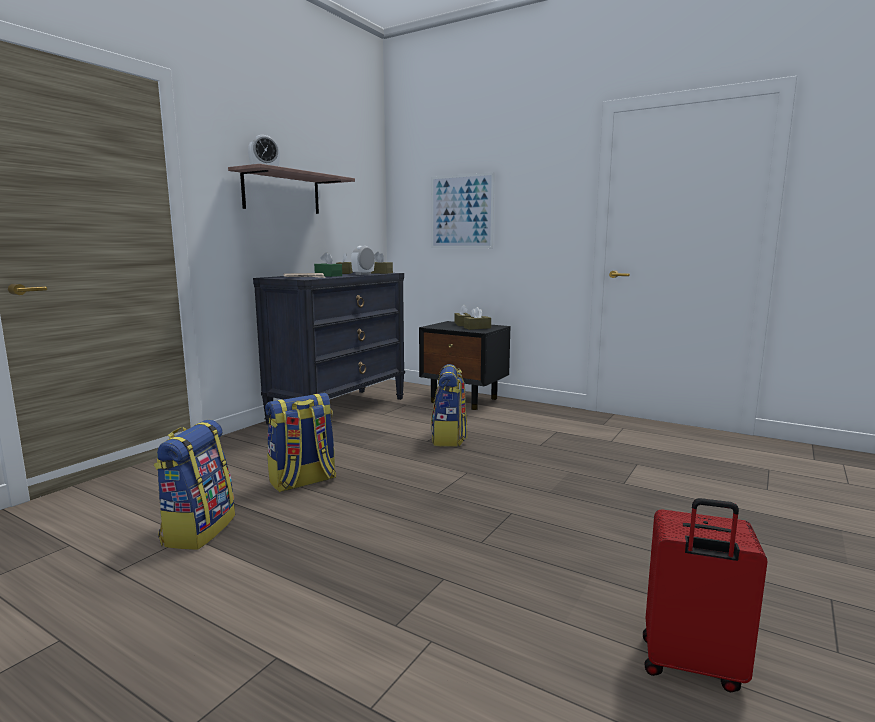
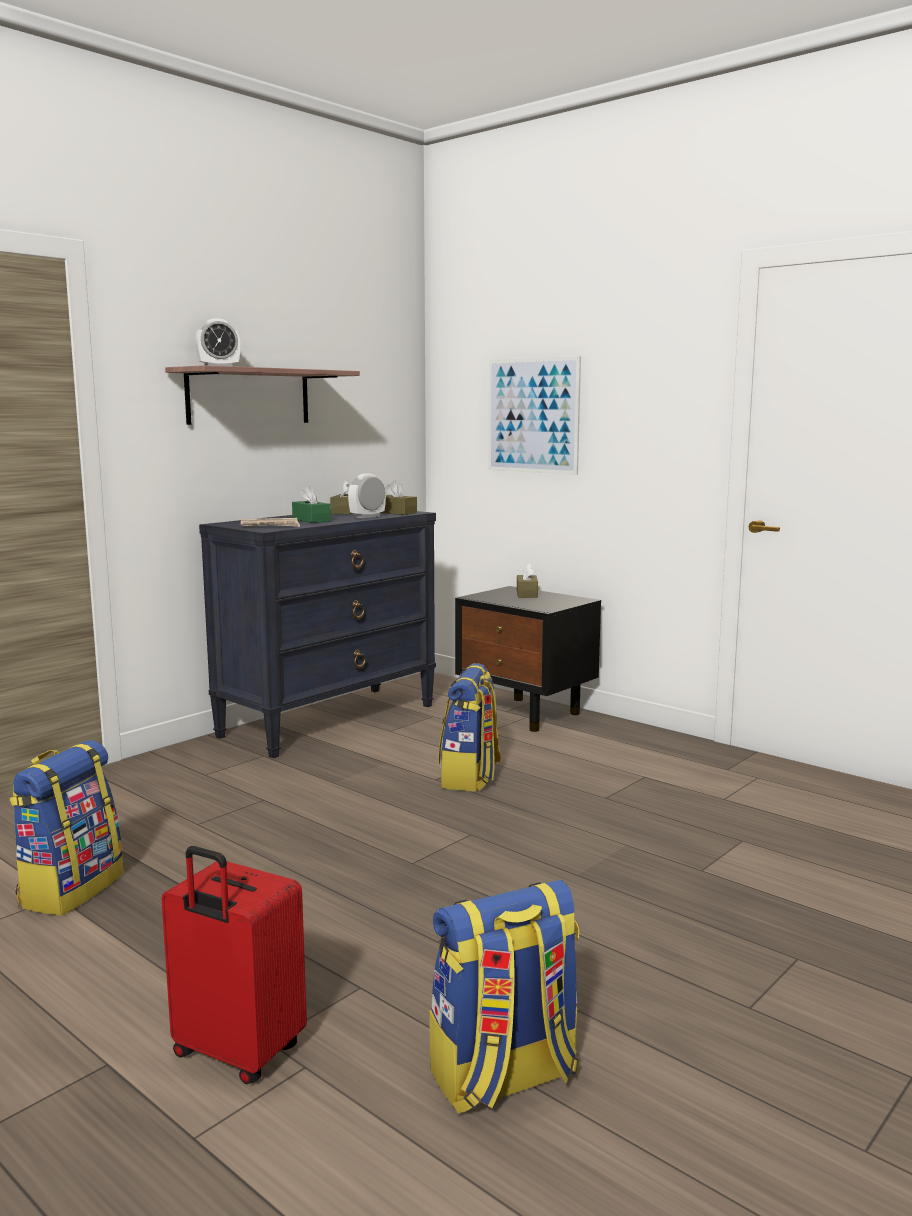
camera: 10 degrees right, 0 degrees up
(303, 482) = (231, 831): backpack -> backpack (504, 1078)
(477, 328) = (544, 602): brown tissue box -> none
(691, 666) = (635, 1142): red suitcase -> red suitcase (236, 1054)

